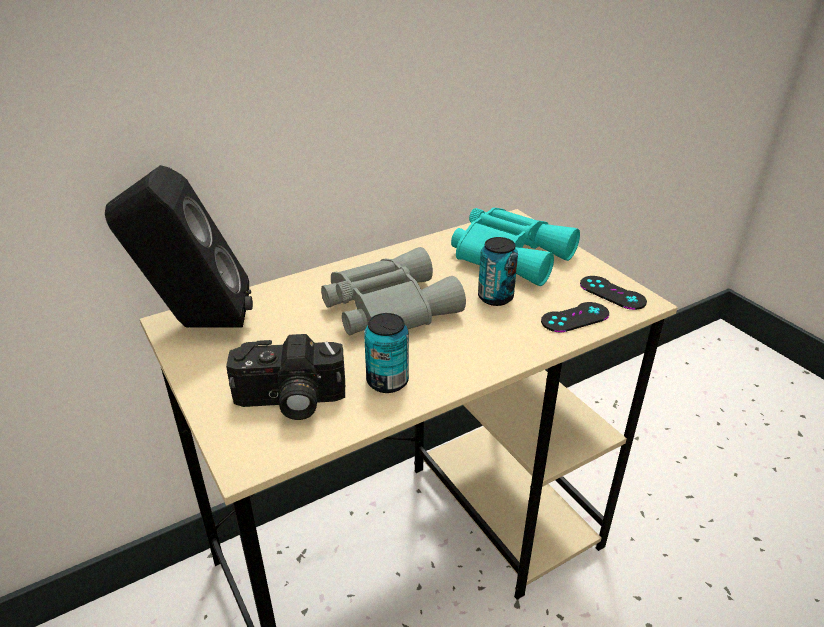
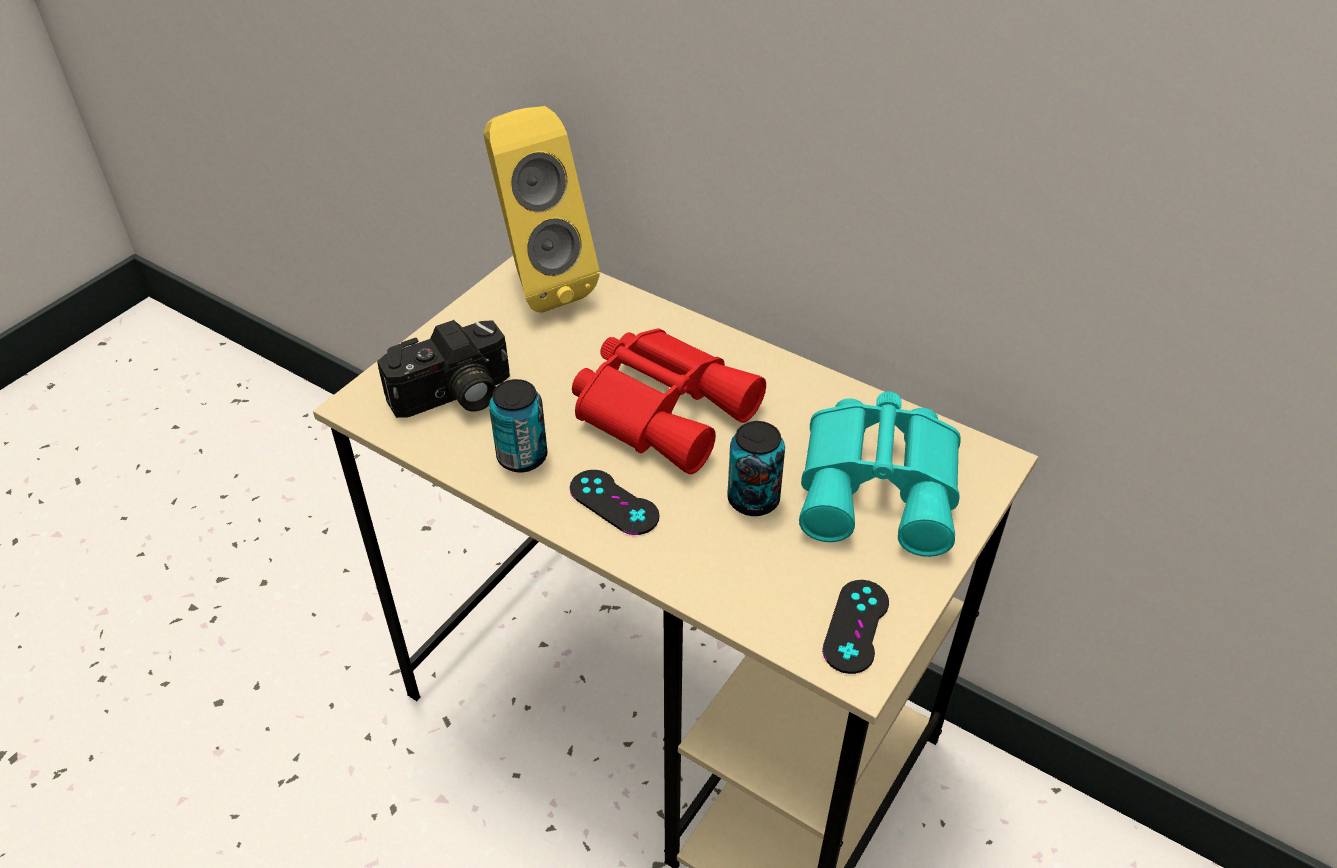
camera: 65 degrees right, 10 degrees up
(197, 325) = (539, 283): black speaker -> yellow speaker
(289, 401) = (454, 397): camera -> camera turned 90 degrees counterclockwise
(387, 307) = (664, 407): grey binoculars -> red binoculars
(575, 317) = (758, 595): black game controller -> black game controller (614, 502)

